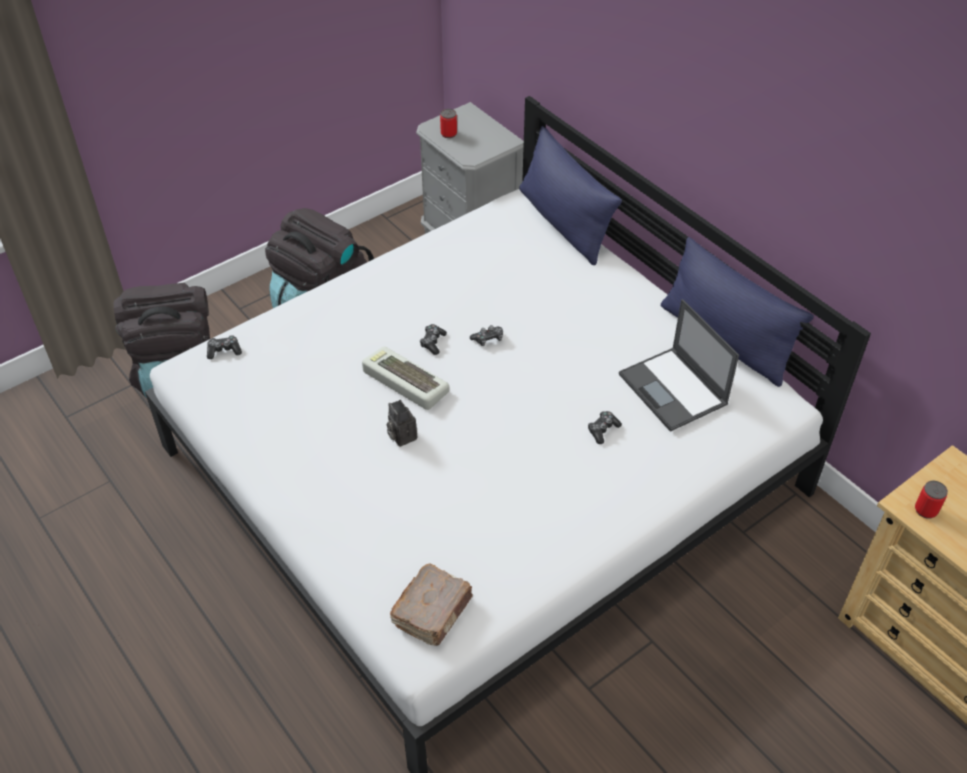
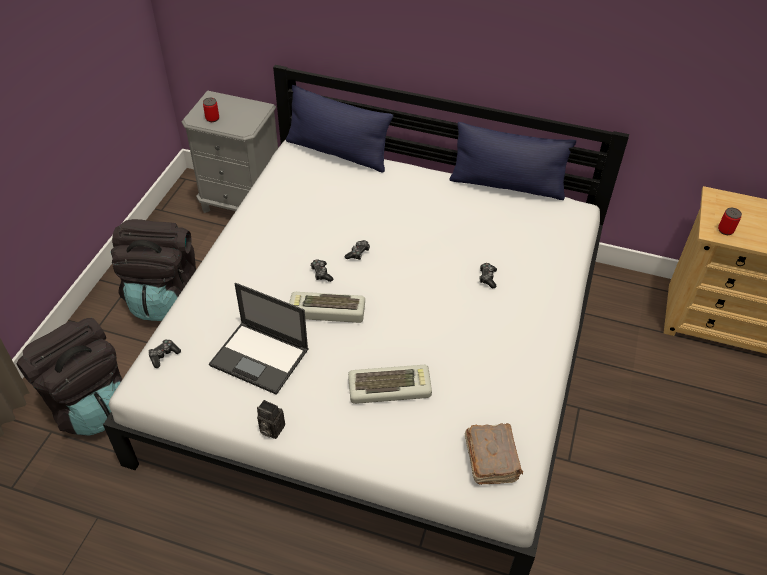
camera: 35 degrees left, 0 degrees up
(399, 487) = (390, 387): none -> keyboard
(401, 436) = (358, 350): camera -> camera (270, 429)
(674, 390) = (507, 230): laptop -> laptop (260, 357)

